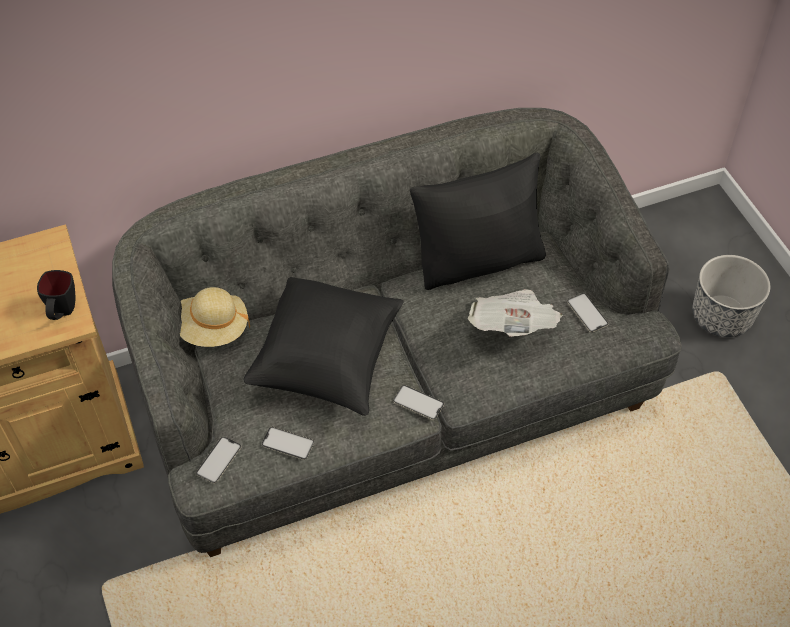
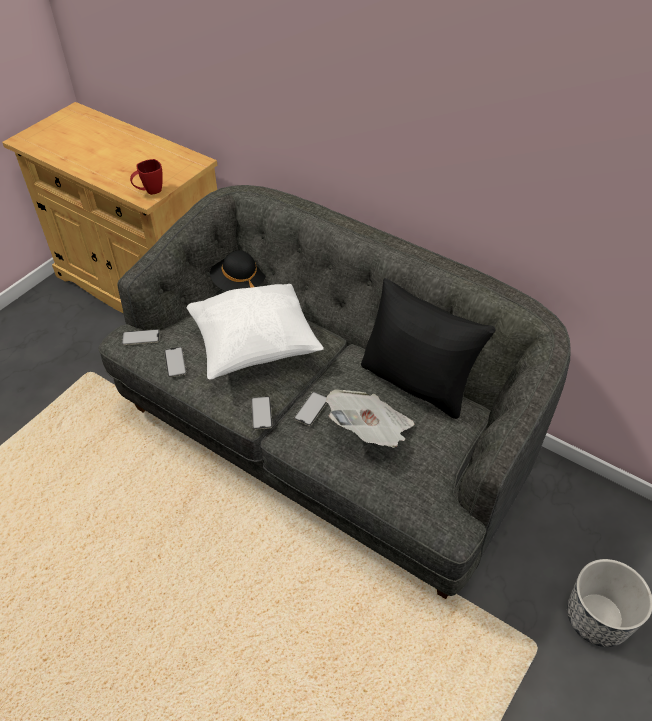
camera: 55 degrees right, 5 degrees down
(62, 313) = (149, 191): black mug -> red mug
(213, 328) = (239, 283): beige hat -> black hat
(327, 363) = (254, 348): black pillow -> white pillow
(587, 313) = (428, 472): phone -> phone (311, 409)

